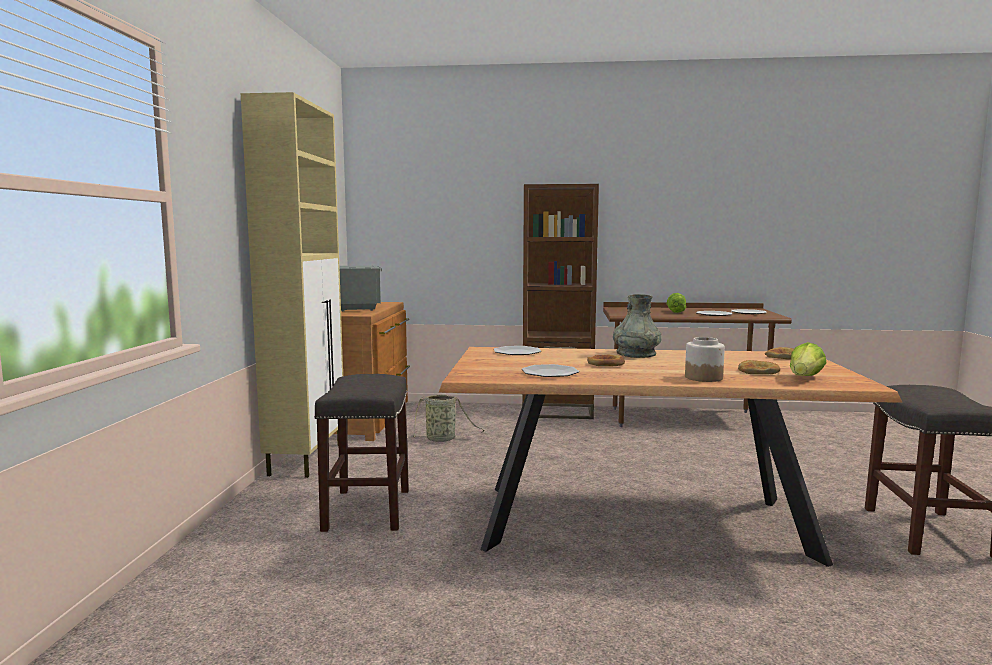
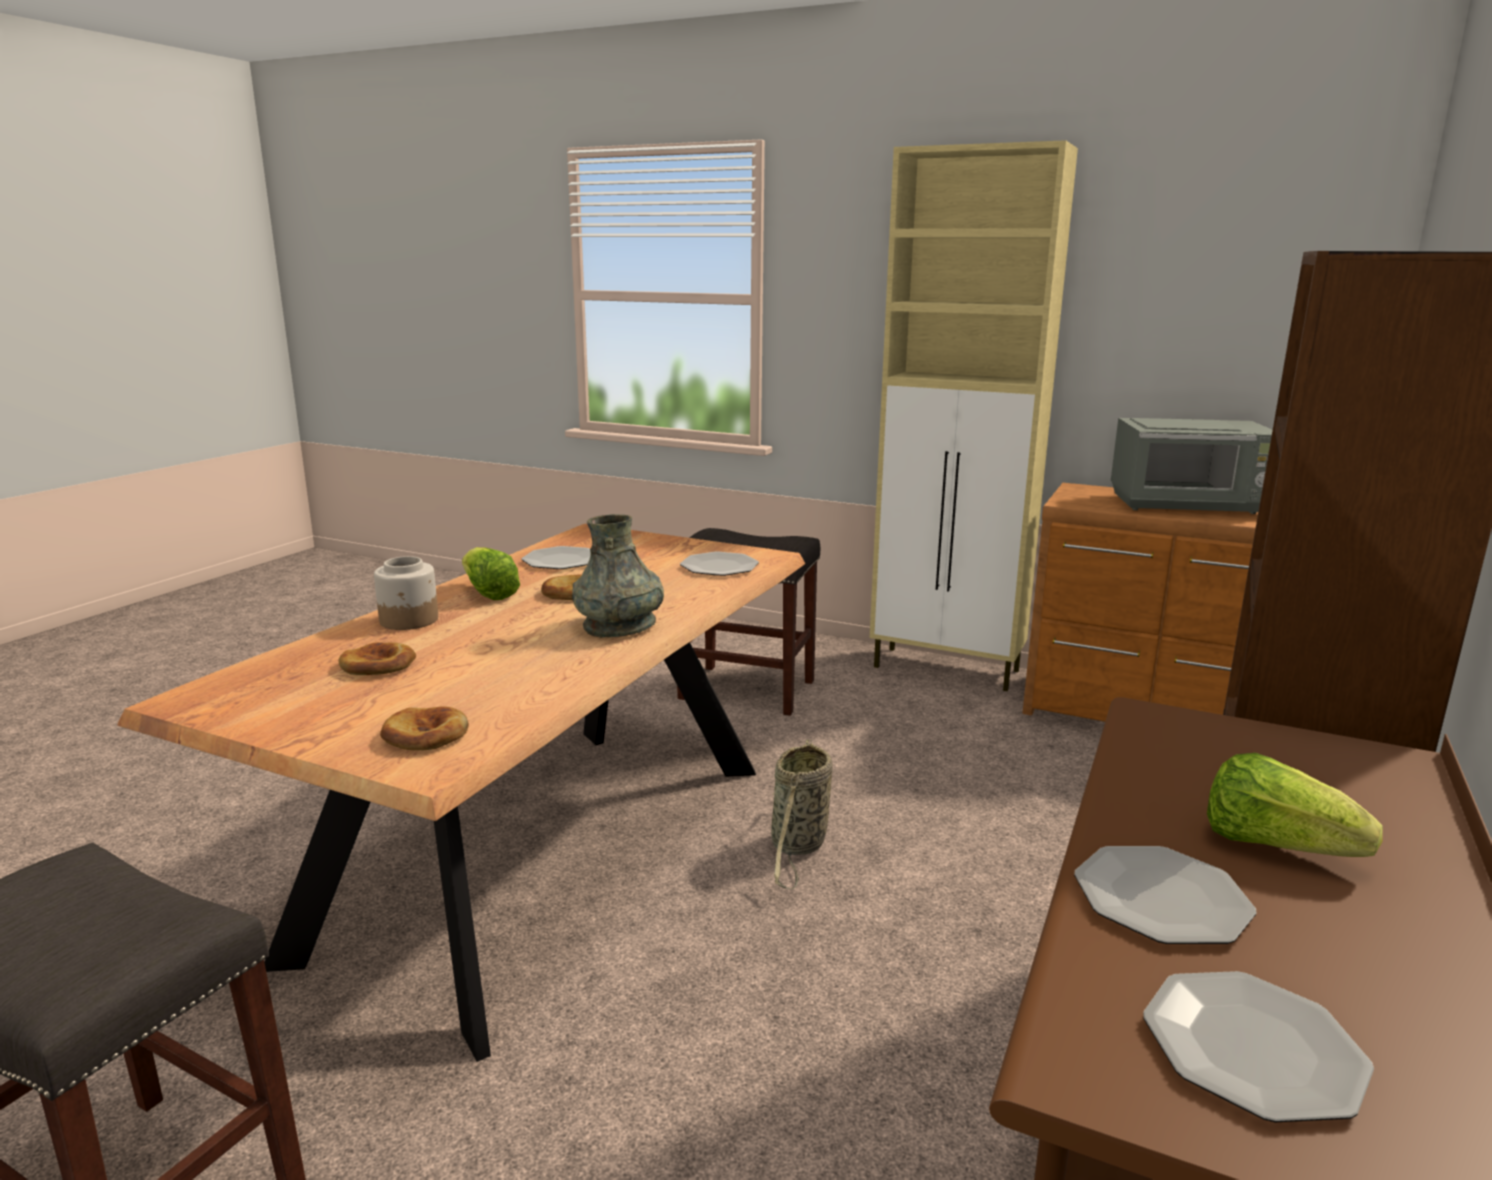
camera: 110 degrees right, 10 degrees up
(443, 439) = (1019, 768): basket -> basket (798, 846)
(804, 378) = (290, 678): lettuce -> lettuce (488, 593)

